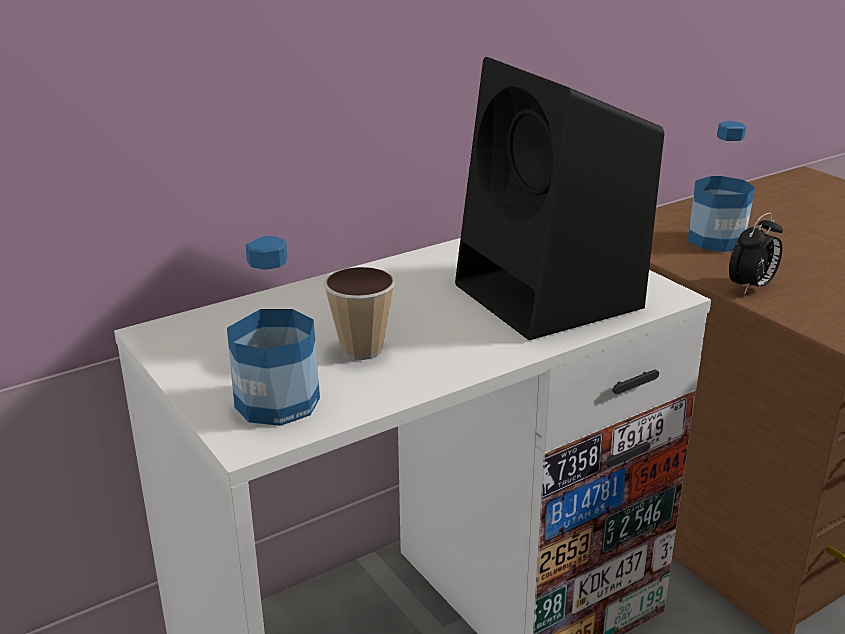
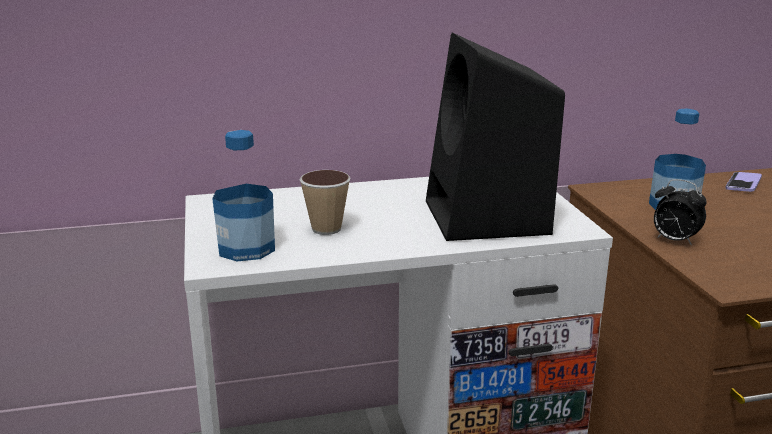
camera: 20 degrees right, 5 degrees down
(751, 287) = (674, 240): alarm clock -> alarm clock turned 60 degrees clockwise
(764, 199) = (743, 183): none -> phone

